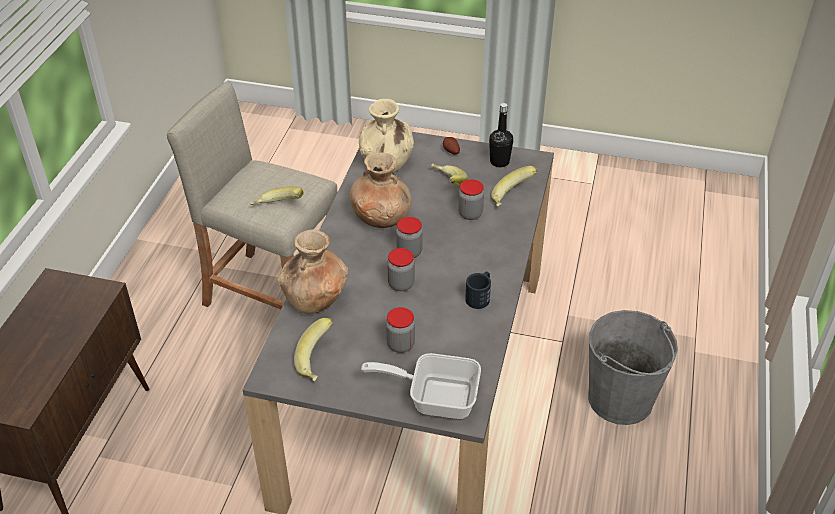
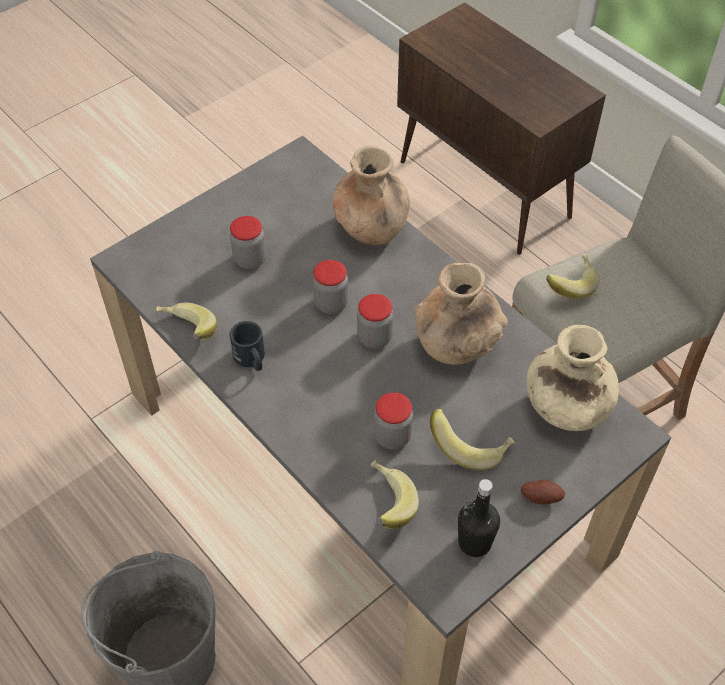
camera: 125 degrees right, 10 degrees up
(318, 361) = (286, 193): banana -> banana (186, 333)
(435, 397) = (165, 250): frying pan -> none

